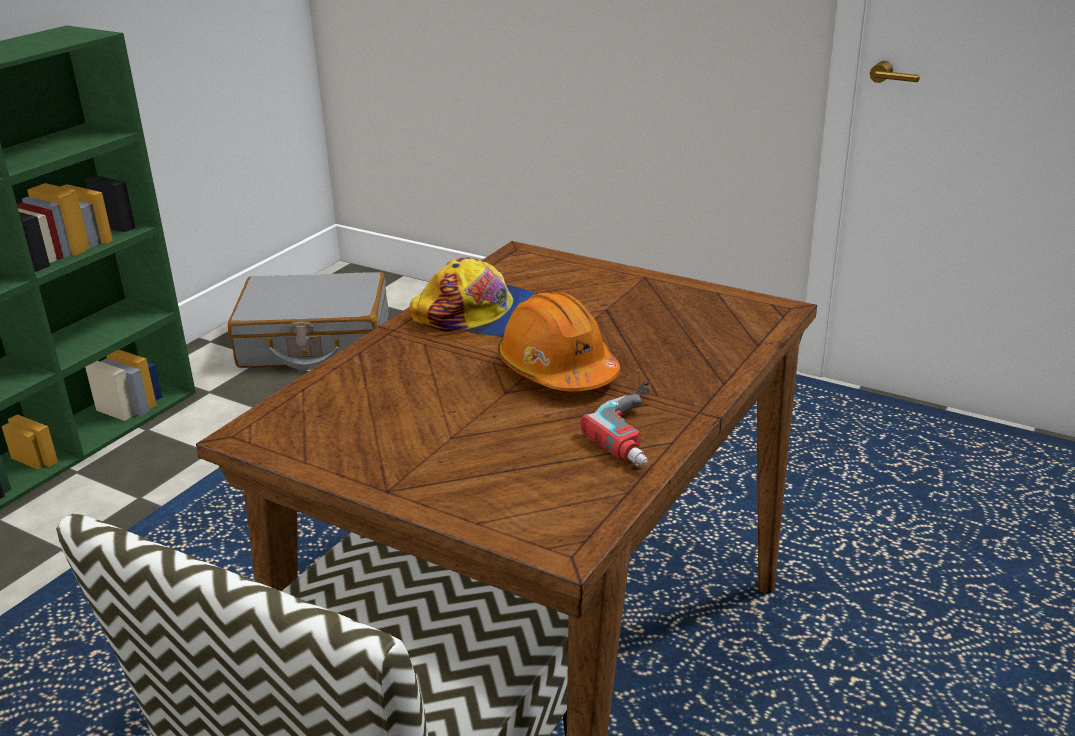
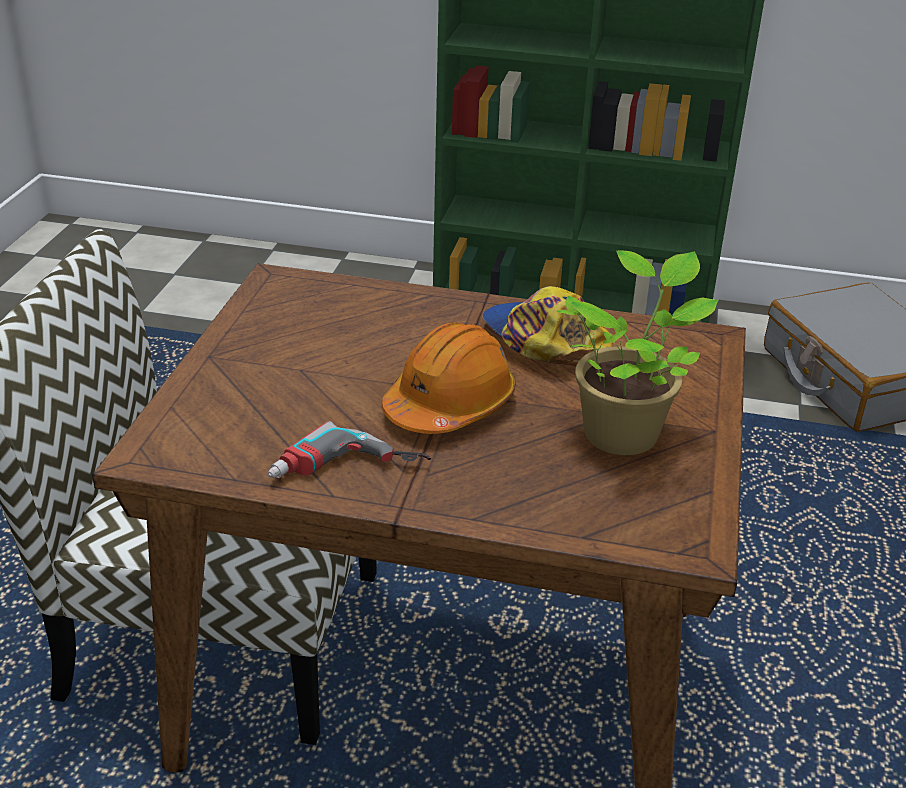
camera: 70 degrees right, 5 degrees up
(480, 315) = (543, 341): cap -> cap turned 150 degrees clockwise
(631, 307) = (624, 432): none -> potted plant

